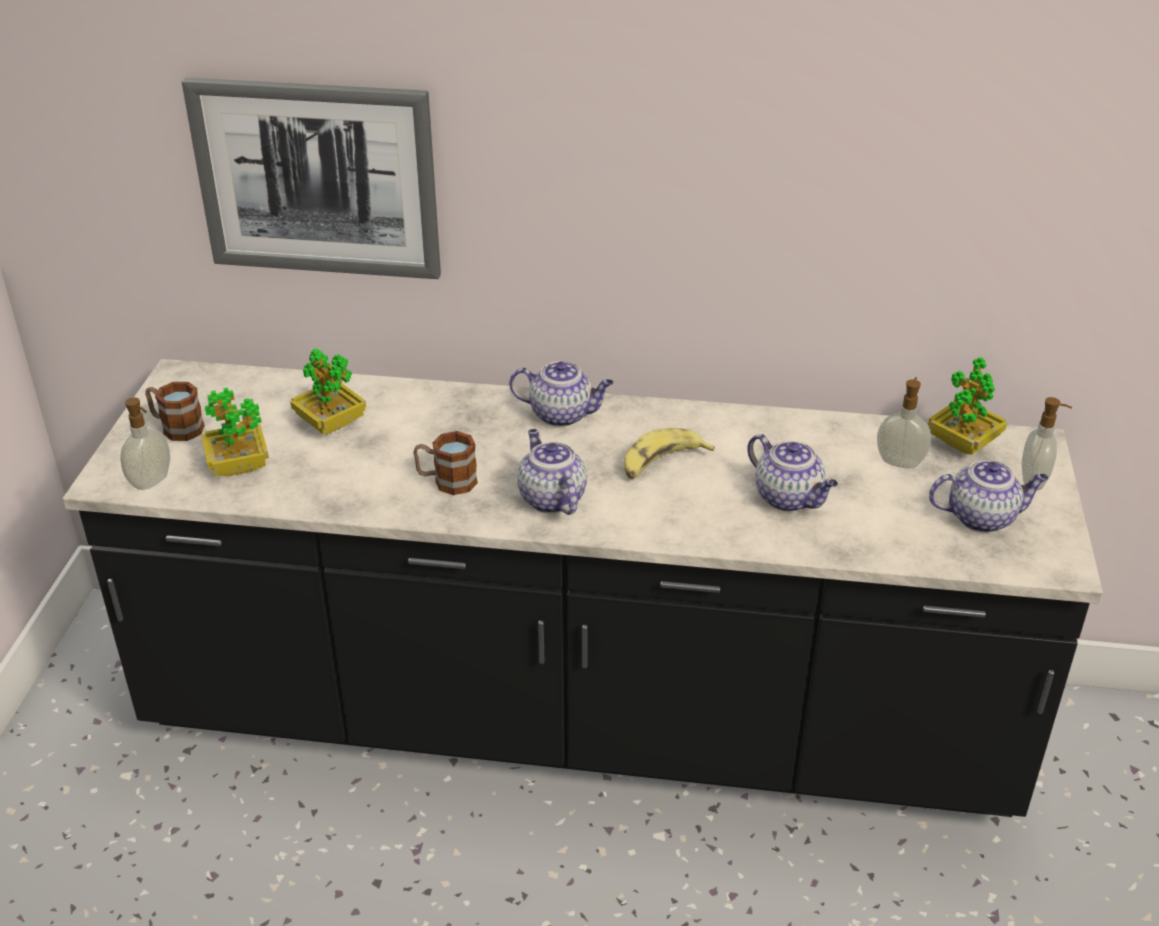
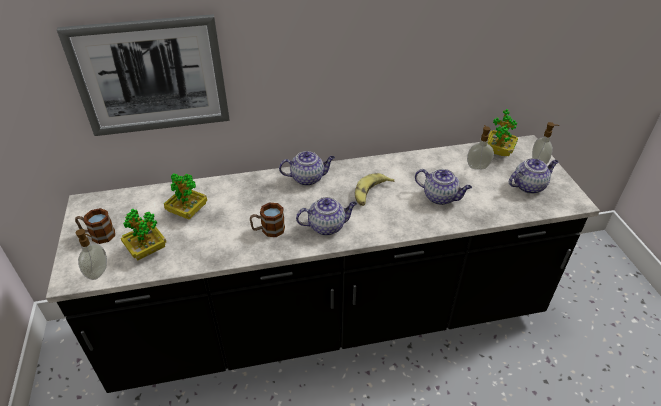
camera: 20 degrees left, 5 degrees up
(550, 498) = (327, 226): teapot -> teapot turned 120 degrees clockwise

